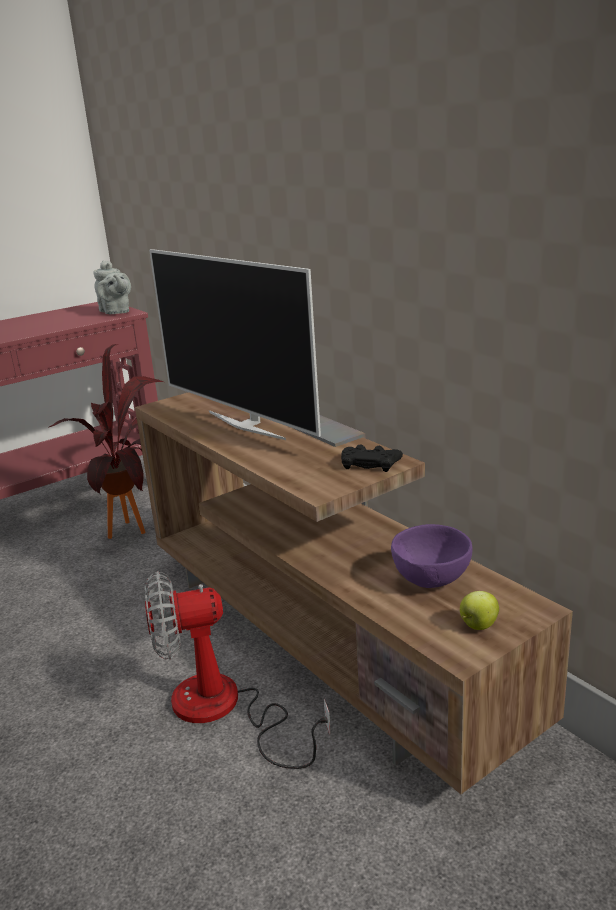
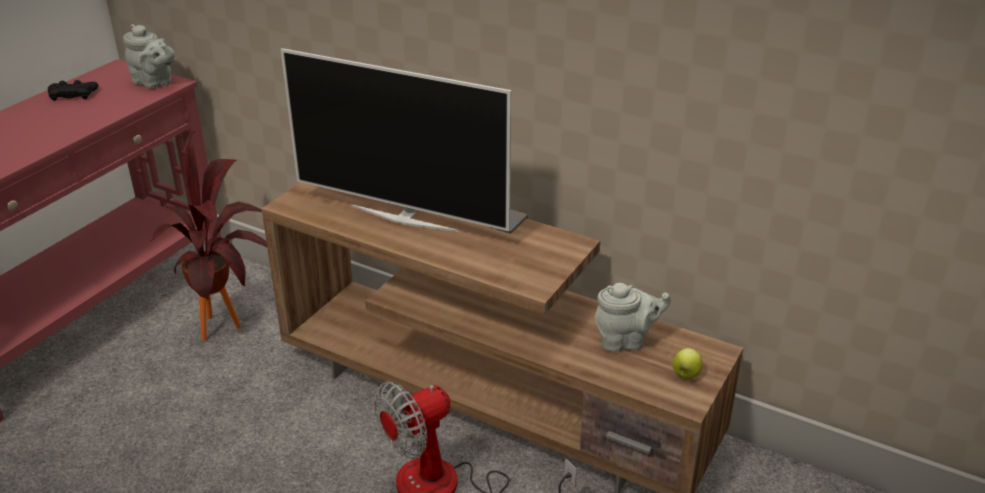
camera: 25 degrees left, 10 degrees up
(370, 463) = (556, 248): black game controller -> black game controller (73, 94)
(429, 579) = (625, 341): purple bowl -> grey teapot

